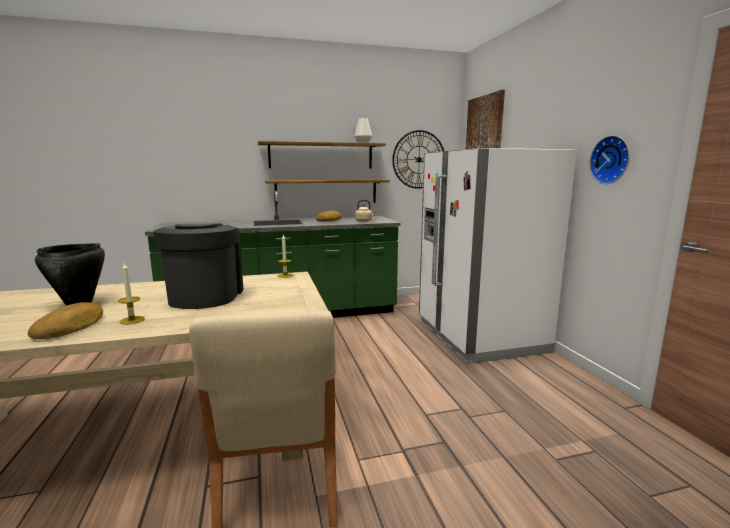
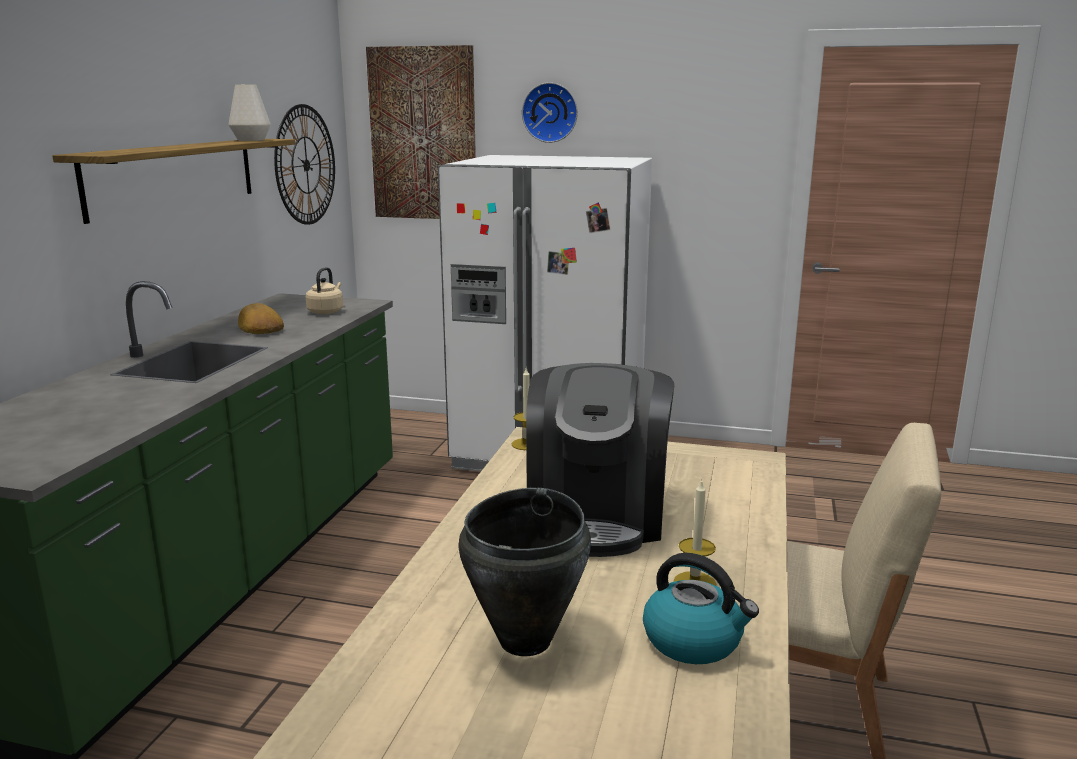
camera: 60 degrees left, 5 degrees up
(71, 327) = (694, 641): bread -> kettle
(205, 296) = (597, 516): coffee machine -> coffee machine turned 105 degrees counterclockwise
(326, 191) = (192, 261): shelf -> none
(611, 160) = (705, 173): wall clock -> wall clock (550, 112)

